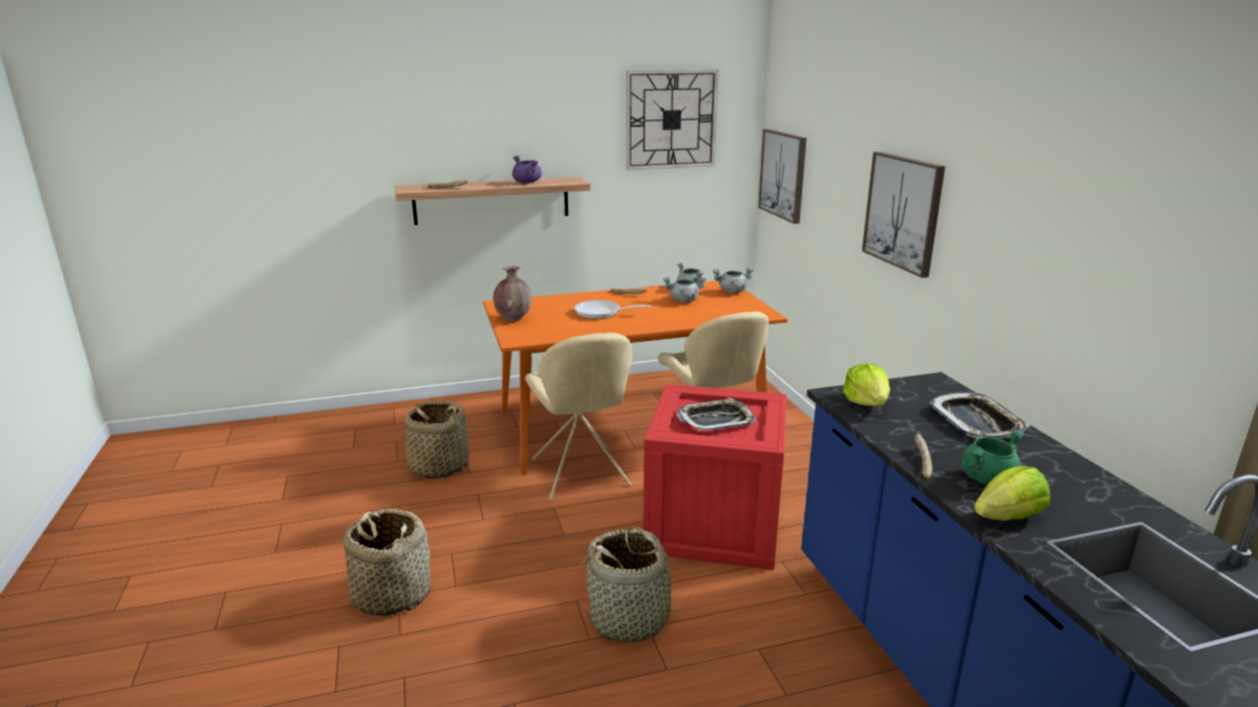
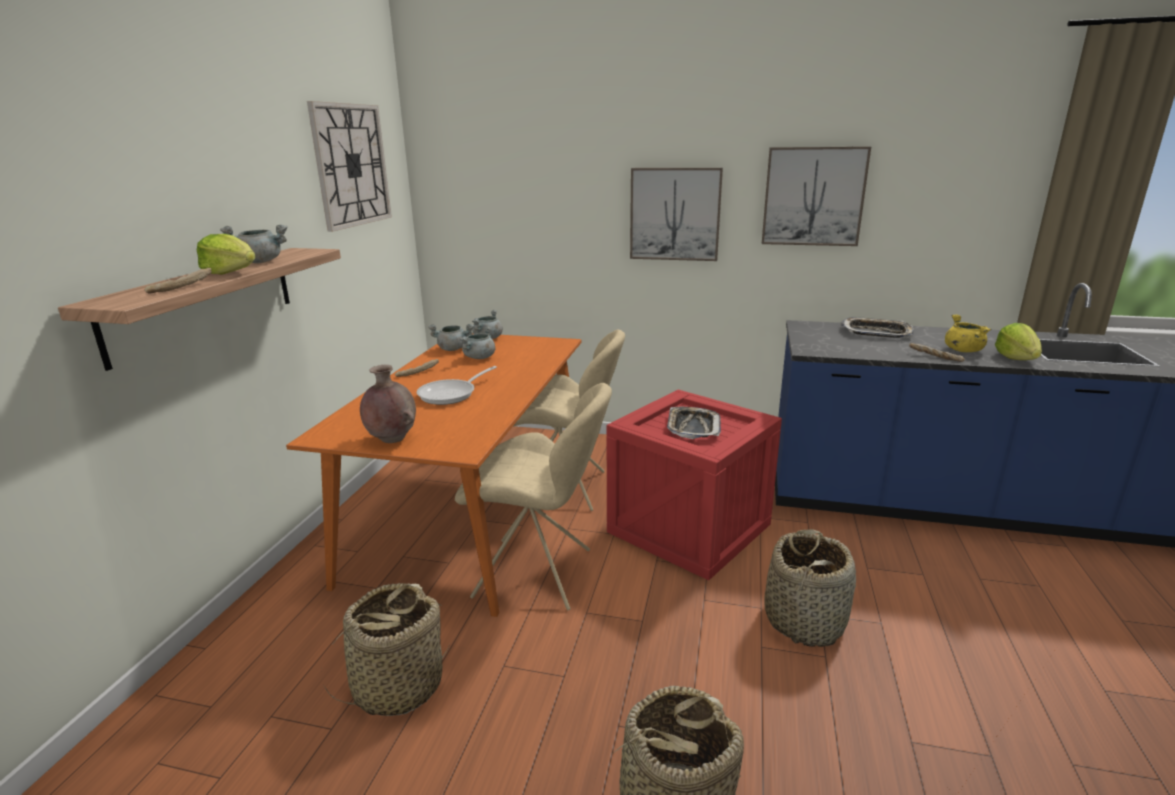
camera: 60 degrees left, 0 degrees up
(527, 182) = (261, 262): purple cooking pot -> grey cooking pot
(783, 174) = (470, 214): picture -> picture (813, 196)
(867, 402) = (829, 347): lettuce -> lettuce (231, 272)
(987, 479) = (962, 350): green cooking pot -> yellow cooking pot

